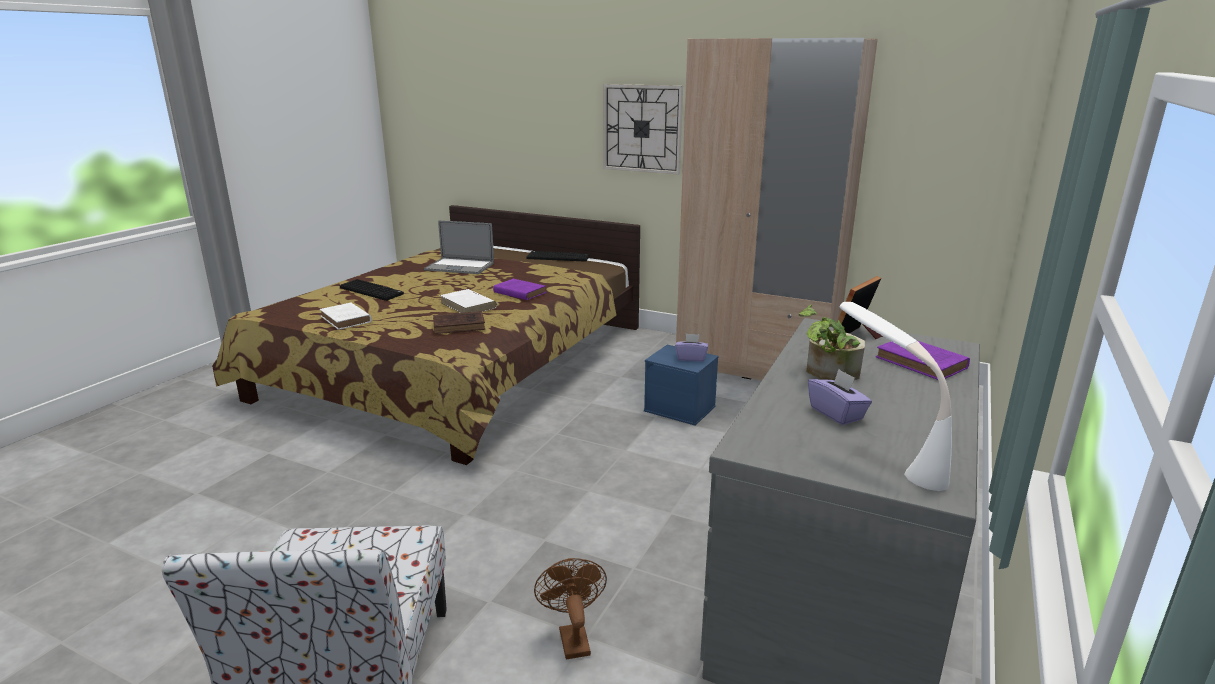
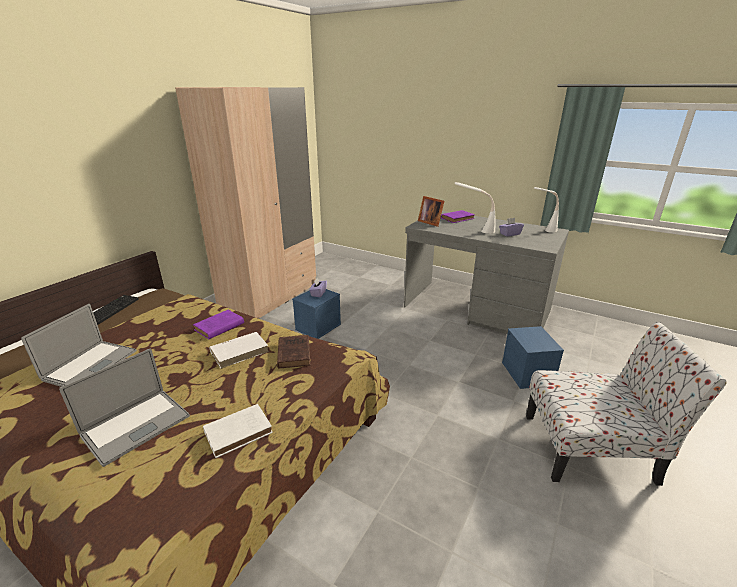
camera: 85 degrees left, 5 degrees up
(372, 291) = (136, 425): keyboard -> laptop
(572, 637) = (528, 374): brown fan -> blue storage box
(642, 128) = (129, 169): wall clock -> none
(827, 373) = (472, 231): potted plant -> white table lamp

